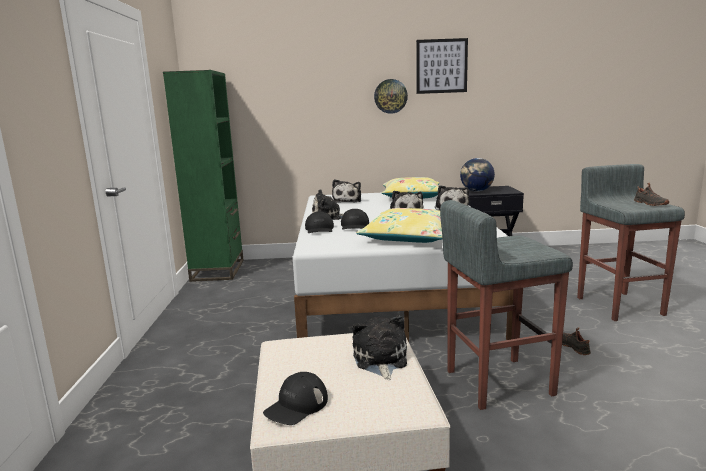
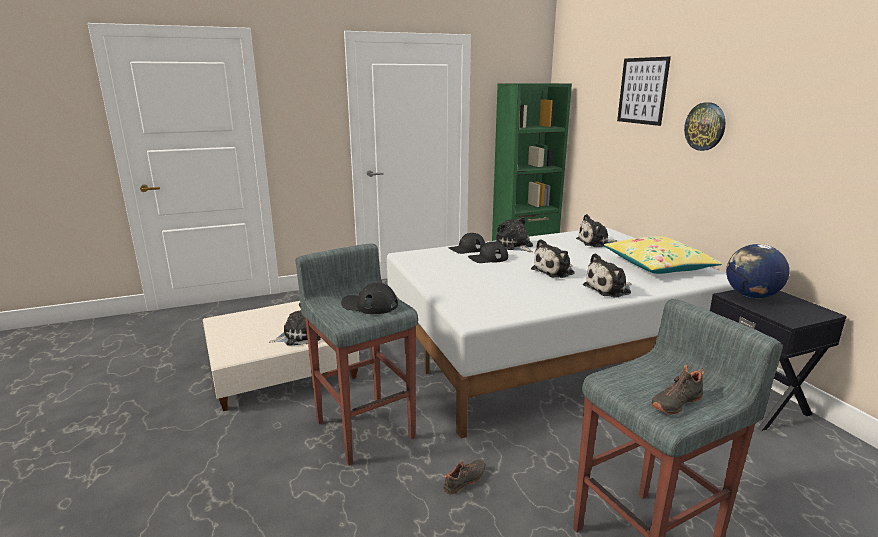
camera: 70 degrees right, 5 degrees up
(296, 405) = (237, 320): black cap -> black cap (369, 305)
(409, 237) = (460, 281): yellow pillow -> none
(441, 66) = (780, 88): picture -> picture (642, 91)

